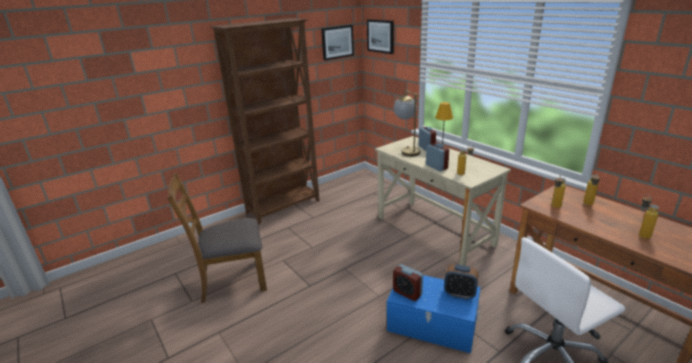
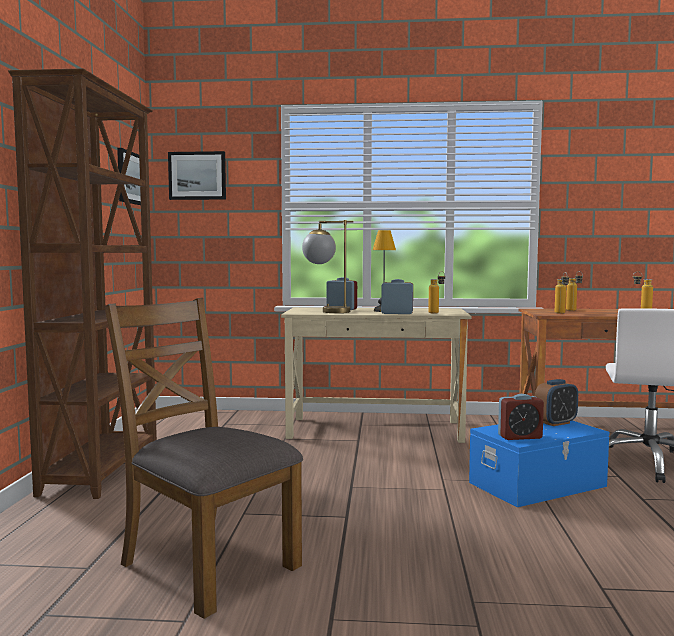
camera: 50 degrees left, 20 degrees down
(232, 280) = (207, 565): brown chair -> brown chair turned 105 degrees clockwise

